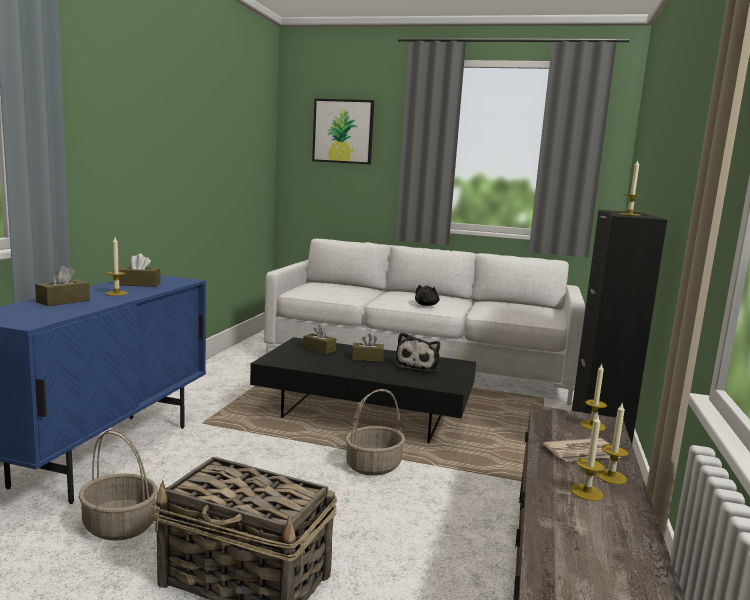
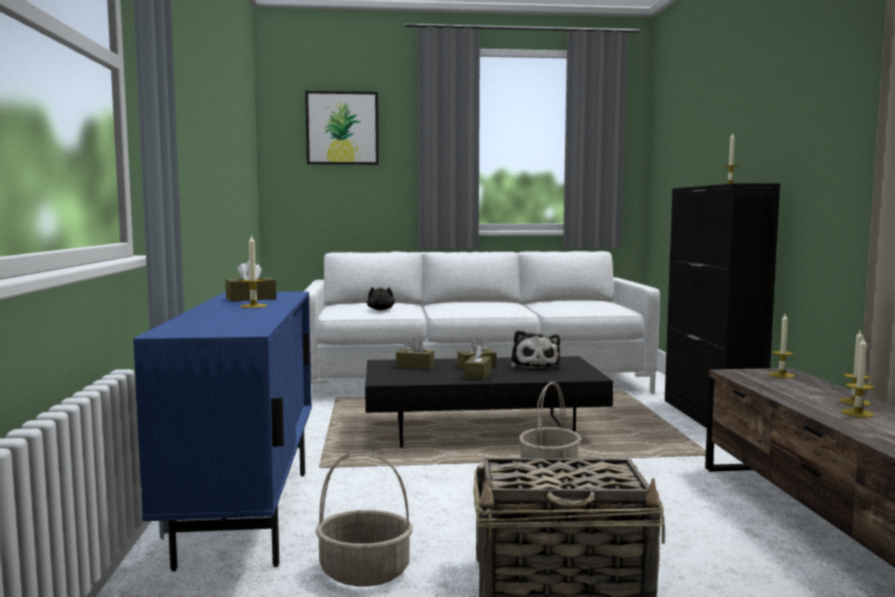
camera: 20 degrees left, 5 degrees down
(63, 301) = (218, 315): brown tissue box -> brown tissue box (477, 375)
(426, 305) = (492, 309): black plush toy -> black plush toy (381, 310)
(582, 453) = (809, 392): newspaper -> none

